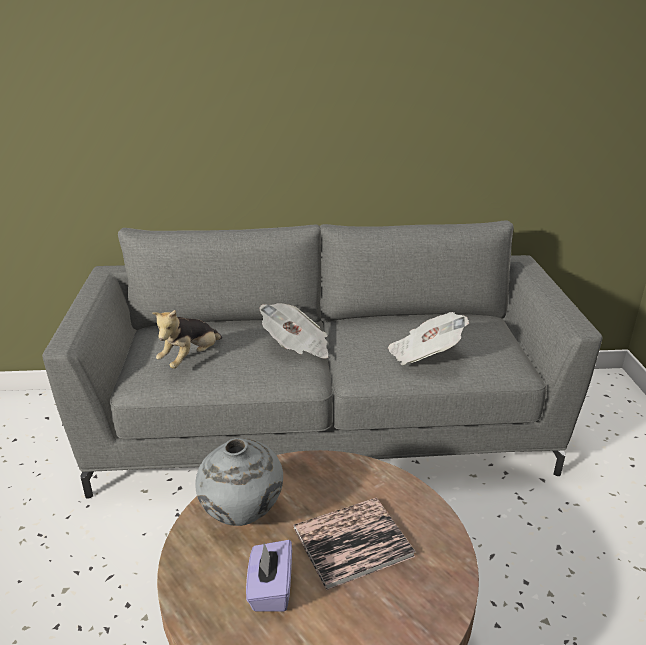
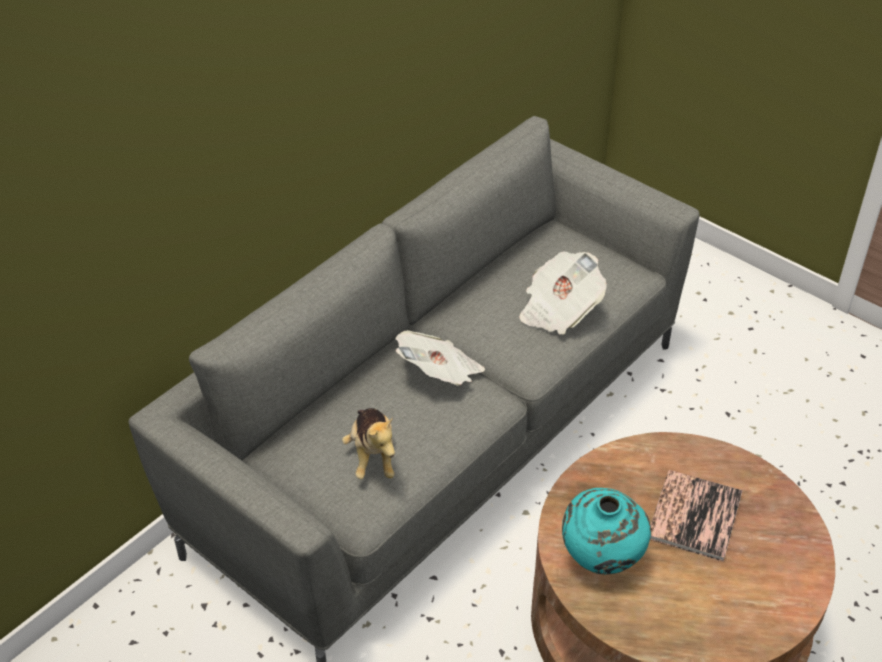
camera: 45 degrees left, 15 degrees up
(242, 516) = (602, 559): grey vase -> turquoise vase
(270, 590) = (693, 591): purple tissue box -> none

